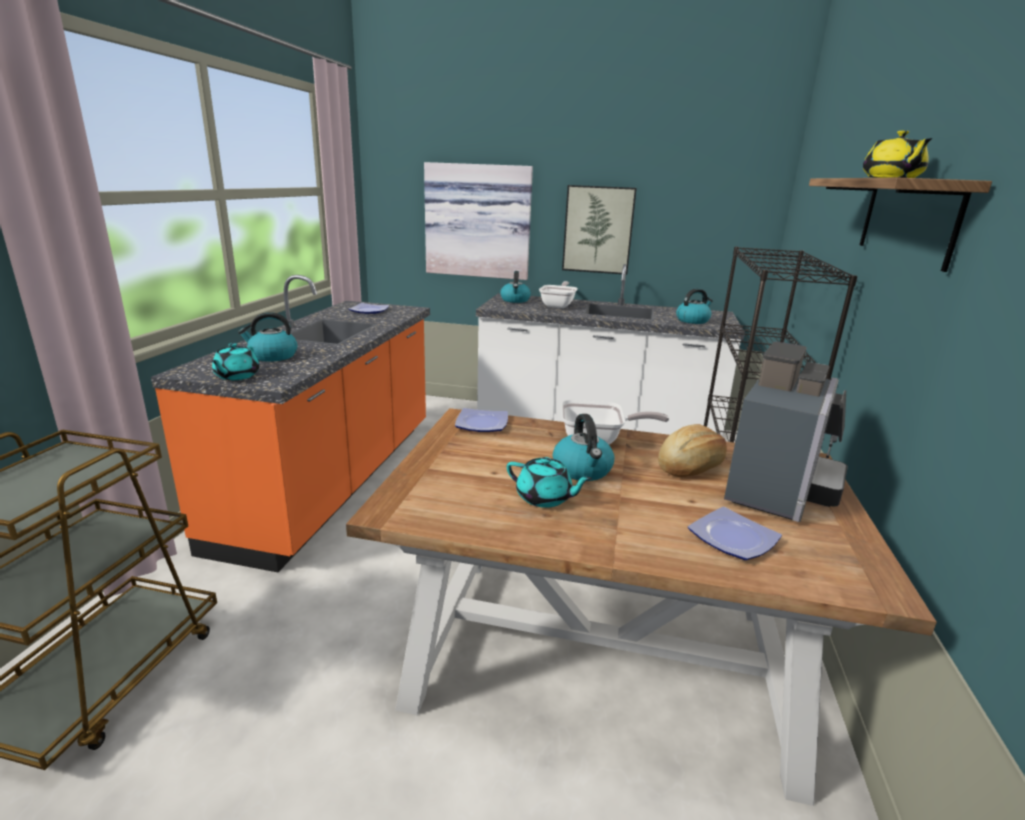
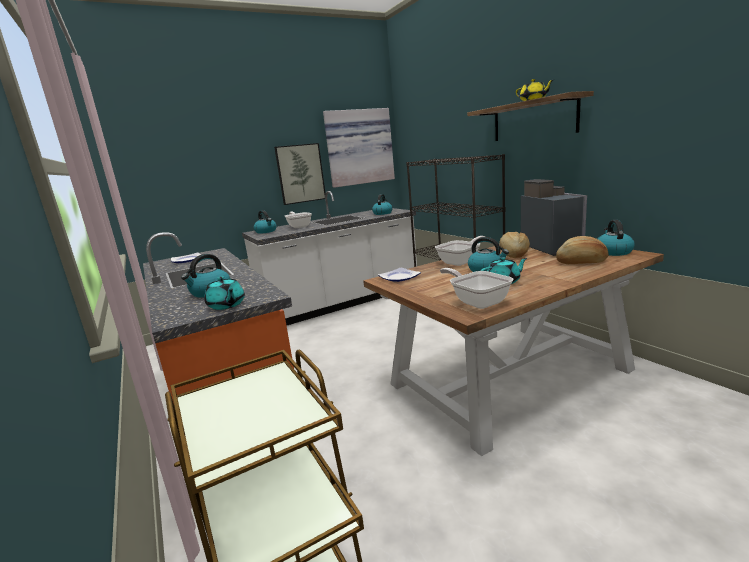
camera: 40 degrees left, 5 degrees down
(439, 503) = (477, 301): none -> frying pan
(478, 221) = (213, 182): picture -> picture (359, 147)
(734, 538) = (581, 262): plate -> bread
(849, 556) = (613, 252): none -> kettle

